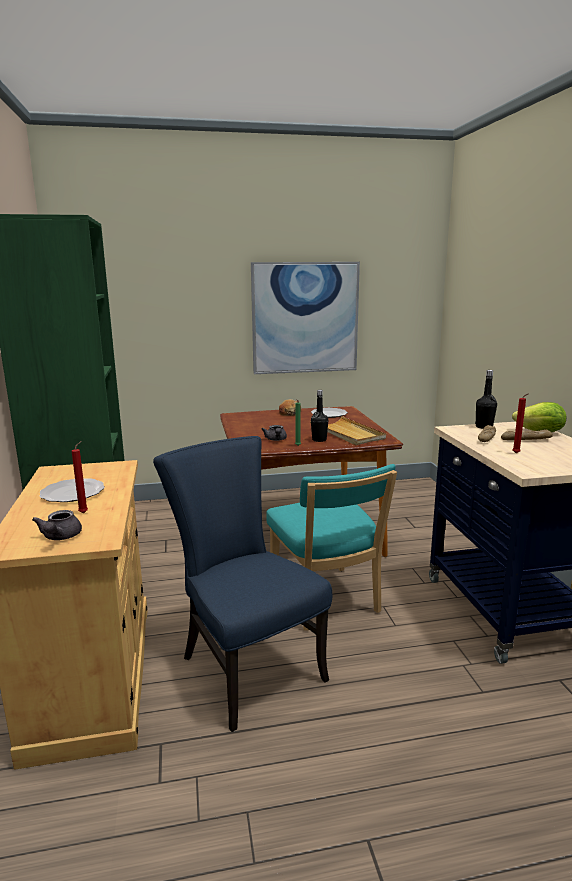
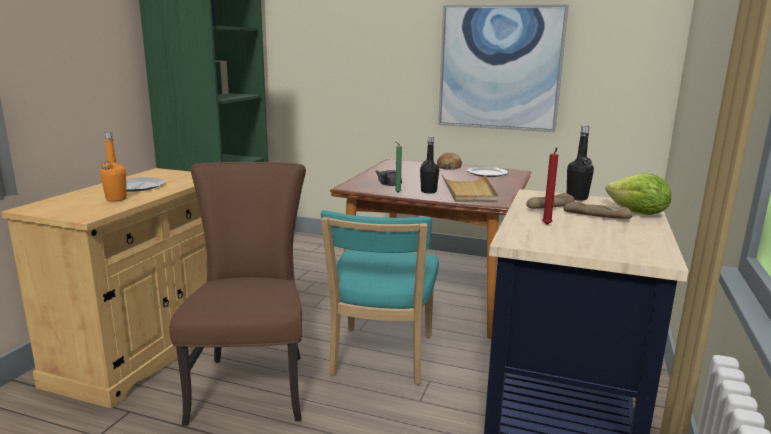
camera: 30 degrees right, 0 degrees up
(60, 537) = (70, 209): grey teapot -> none
(85, 513) = (116, 199): red candle -> orange bottle
(246, 665) = (252, 382): blue chair -> brown chair

